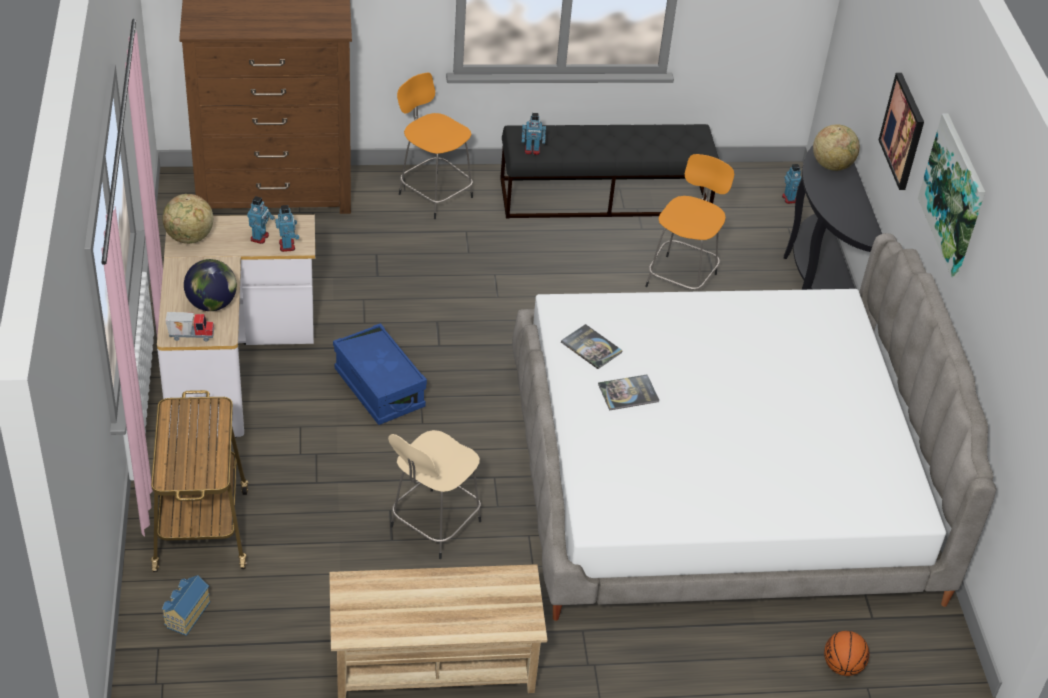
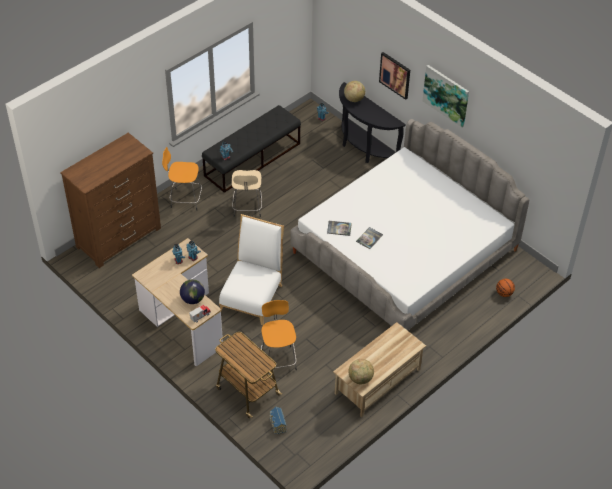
camera: 35 degrees left, 5 degrees up
(189, 238) = (152, 278): globe -> globe (360, 379)
(379, 389) = (252, 295): blue storage box -> white chair
(433, 526) = (327, 334): beige stool -> beige stool (247, 208)
(682, 278) = (316, 178): orange stool -> orange stool (278, 359)

